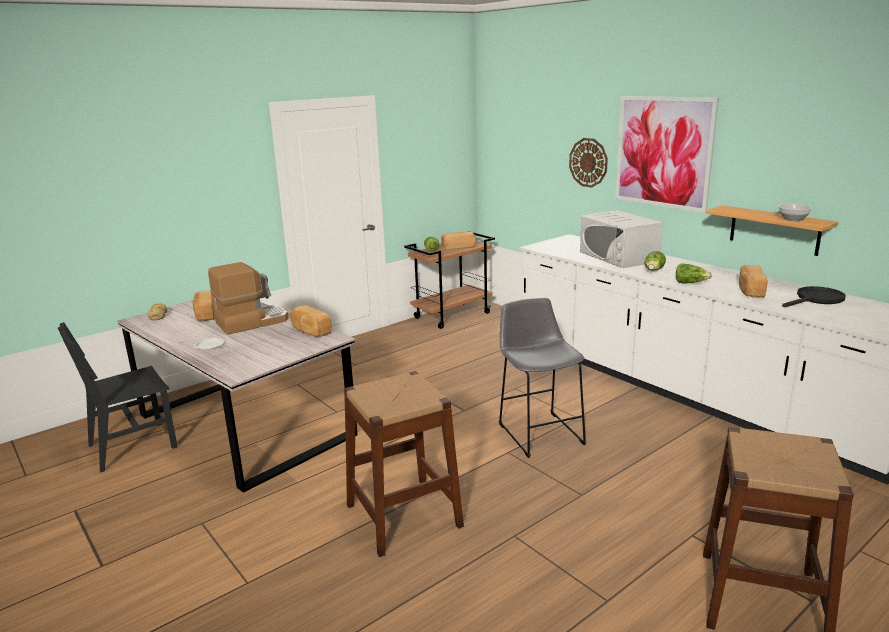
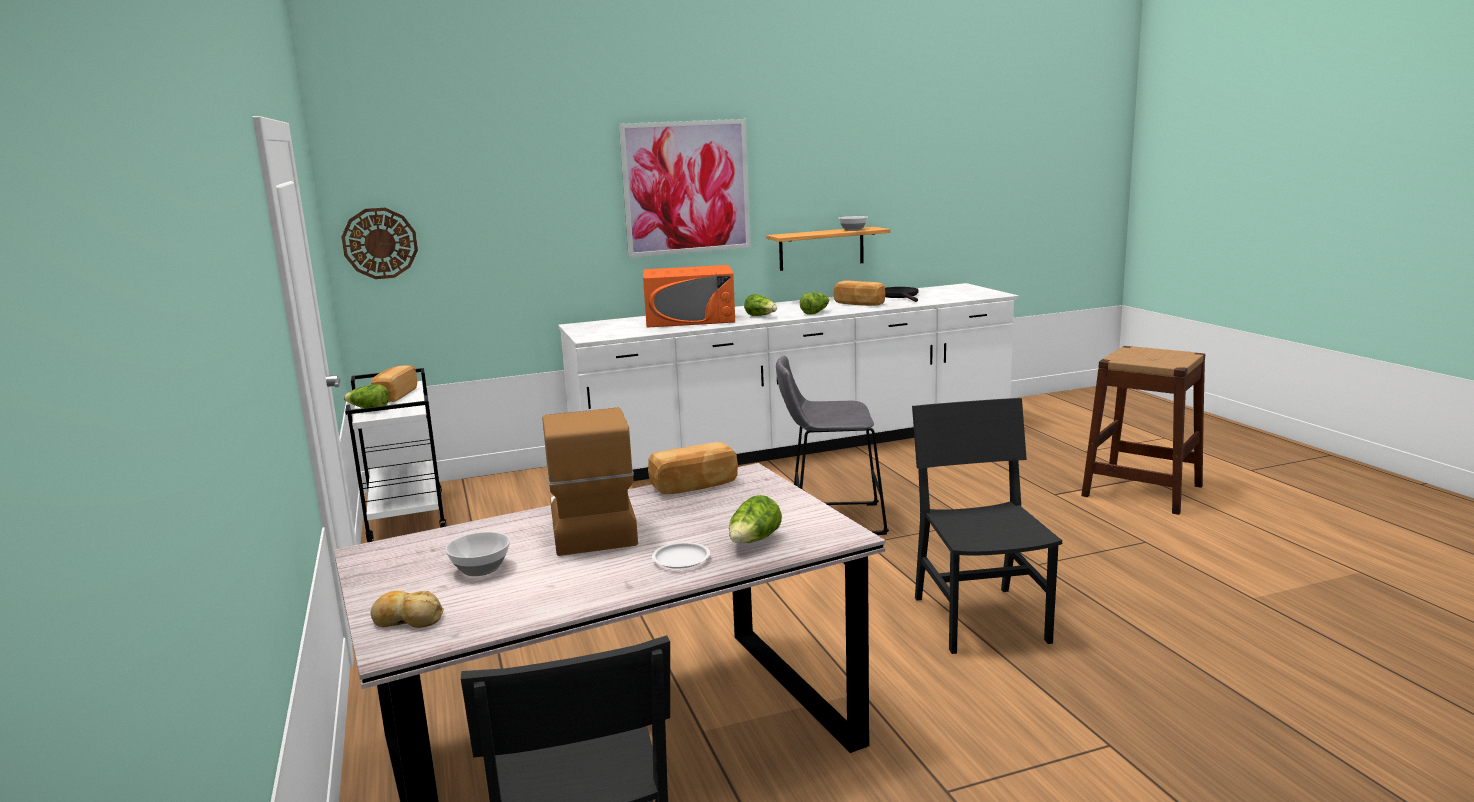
camera: 70 degrees left, 5 degrees down
(205, 314) = (480, 568): bread -> bowl
(230, 356) = (754, 541): none -> lettuce
(403, 515) = (980, 619): brown stool -> black chair
(452, 315) = (405, 518): brown cart -> white cart
(588, 162) = (575, 217): wall clock -> wall clock (380, 243)
(618, 256) = (690, 319): white microwave -> orange microwave

